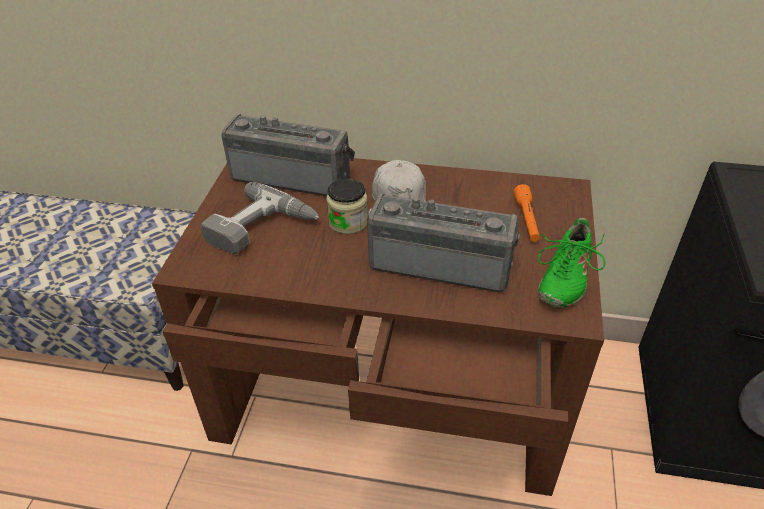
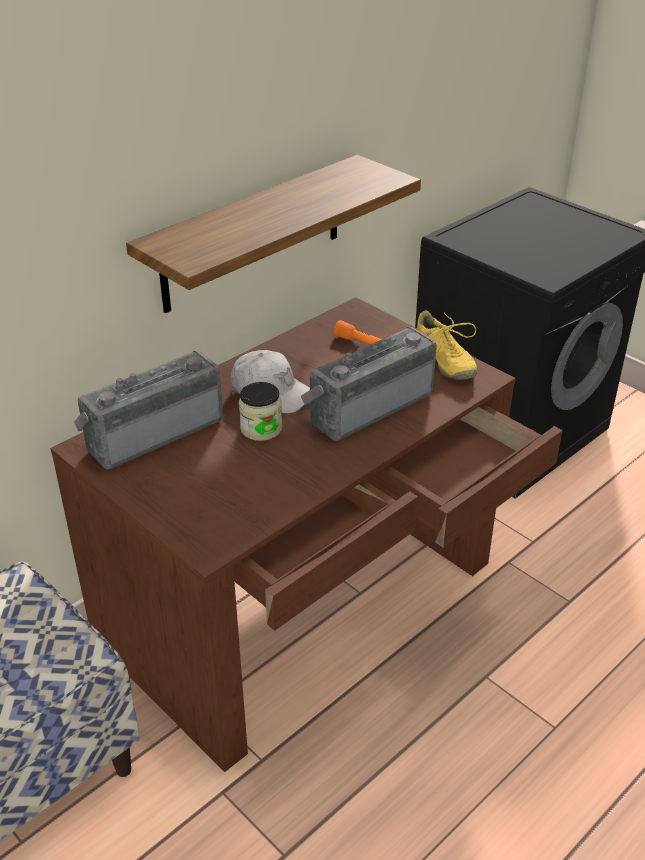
camera: 55 degrees left, 5 degrees down
(262, 230) = (210, 480): power drill -> none
(471, 60) = (253, 234): none -> shelf
(564, 277) = (443, 361): green shoe -> yellow shoe

